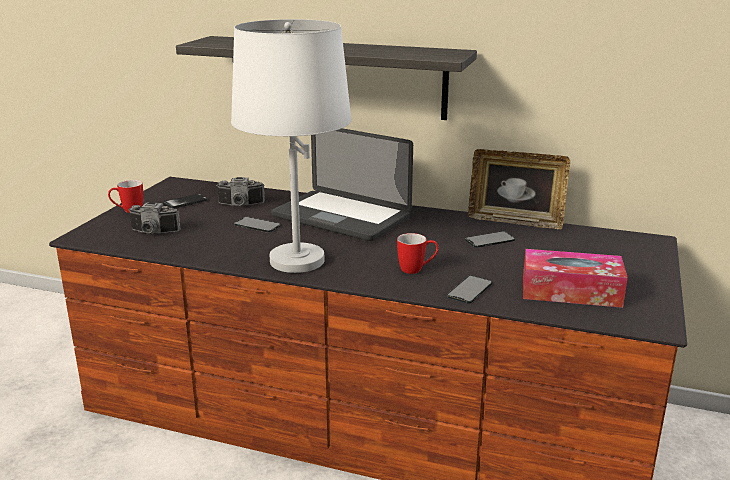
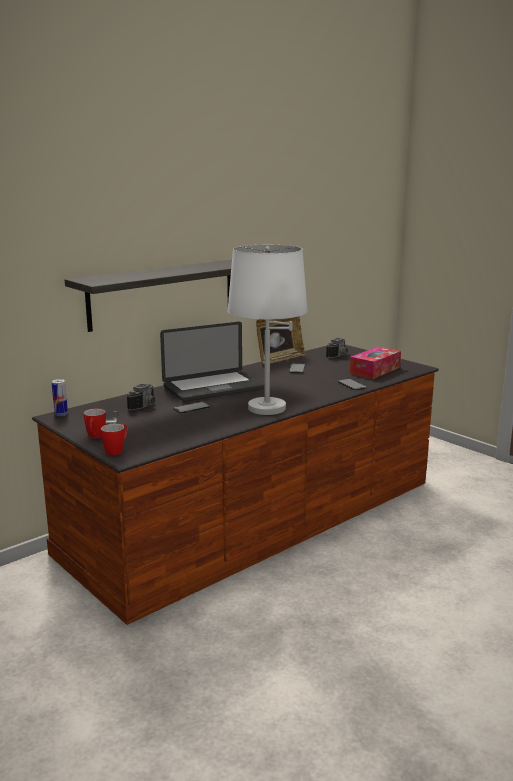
camera: 60 degrees left, 5 degrees down
(153, 233) = (157, 435): camera -> camera (339, 356)
(183, 183) = (61, 414): none -> can
(417, 270) = (315, 388): mug -> mug (117, 451)

